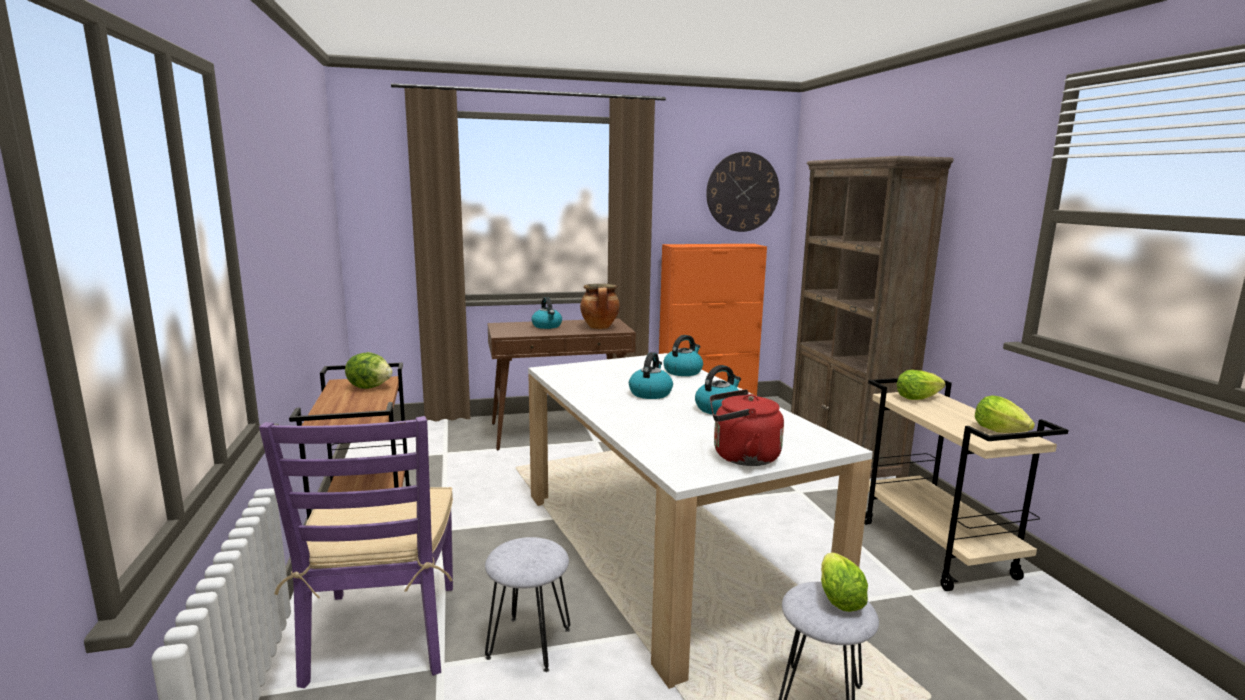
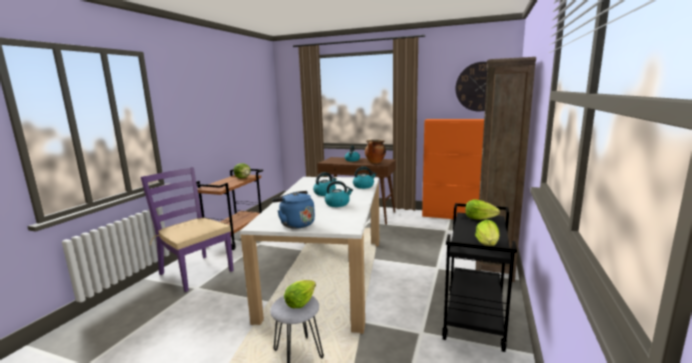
camera: 35 degrees right, 0 degrees up
(383, 633) = (196, 272): purple chair -> purple chair turned 105 degrees clockwise
(528, 643) = (229, 291): grey stool -> none
(741, 457) = (295, 224): red kettle -> blue kettle
(937, 550) = (475, 319): beige cart -> black cart

